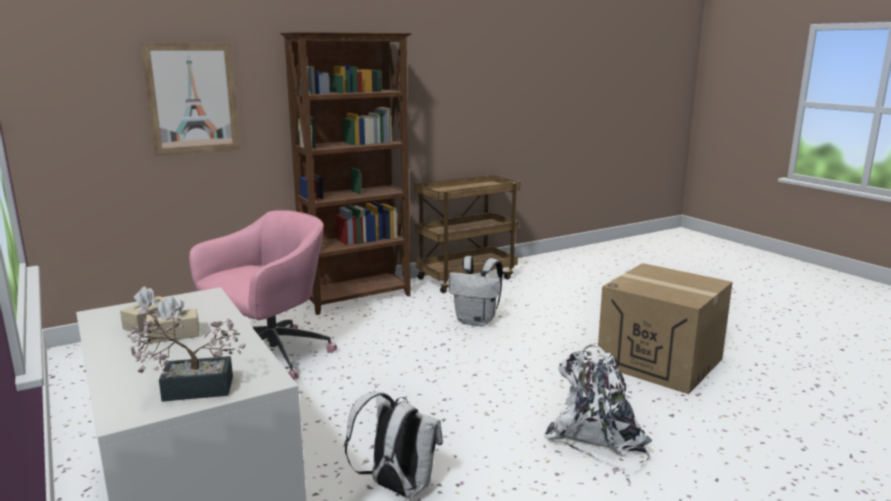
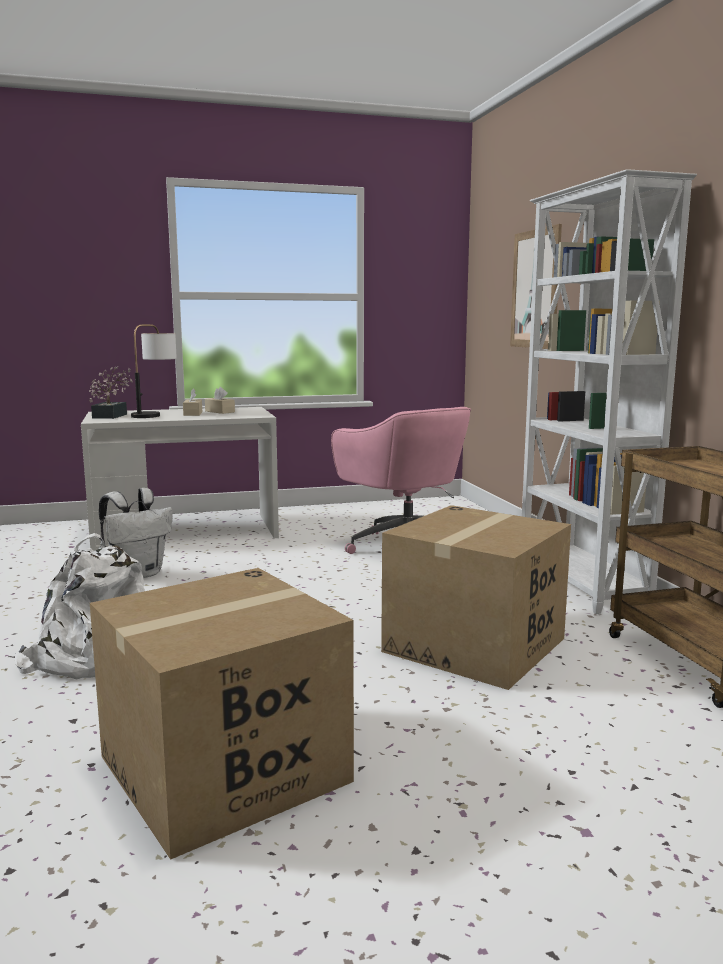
camera: 105 degrees right, 5 degrees down
(181, 357) = (155, 414): none -> table lamp
(358, 298) = (580, 584): brown bookcase -> white bookcase
(477, 321) = (474, 645): white backpack -> cardboard box

